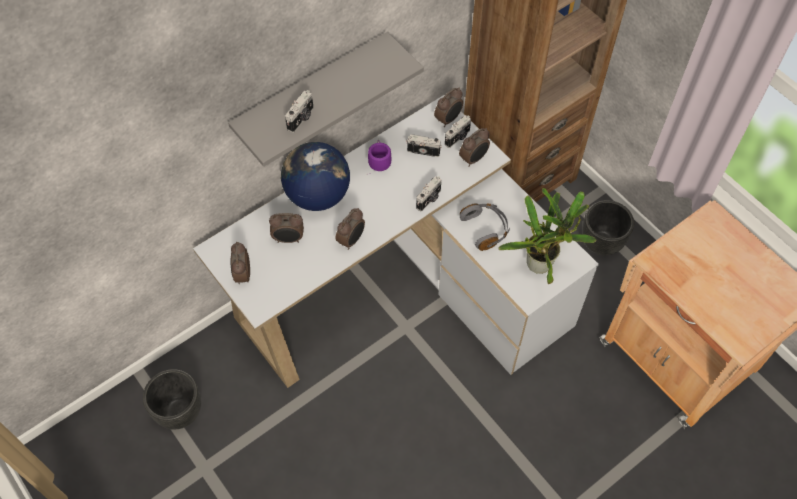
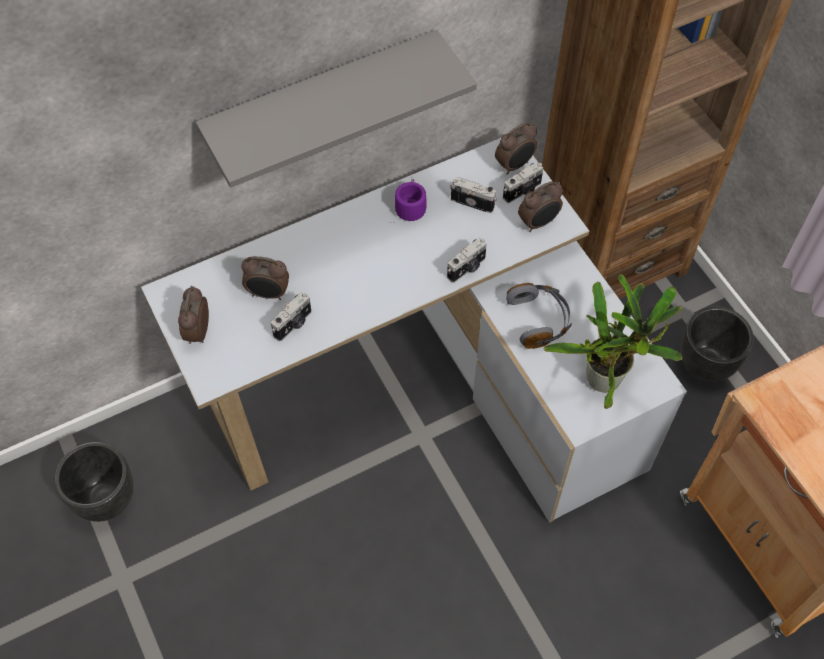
camera: 10 degrees right, 0 degrees up
(301, 119) = (294, 130): camera -> camera (294, 324)
(317, 195) = (318, 241): globe -> none
(351, 240) = (351, 307): alarm clock -> none

